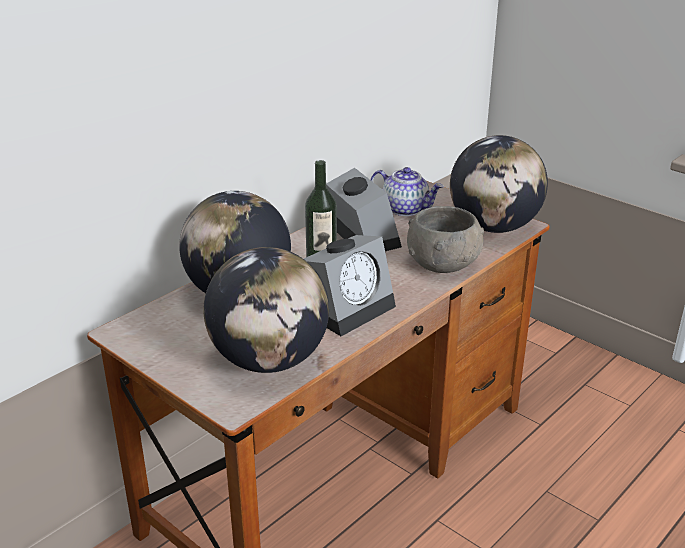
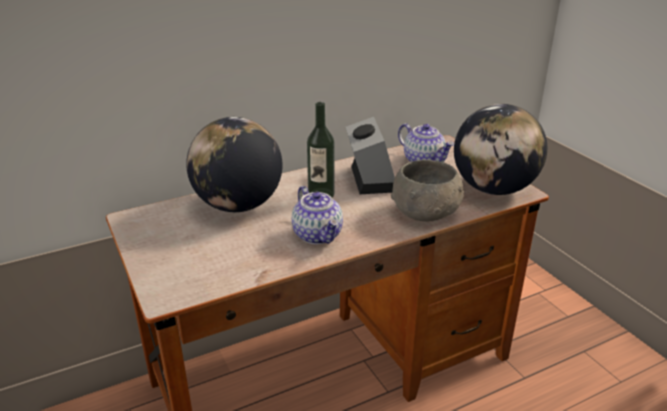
camera: 20 degrees right, 0 degrees up
(269, 360) = (221, 265): globe -> none
(350, 308) = (318, 235): alarm clock -> teapot

